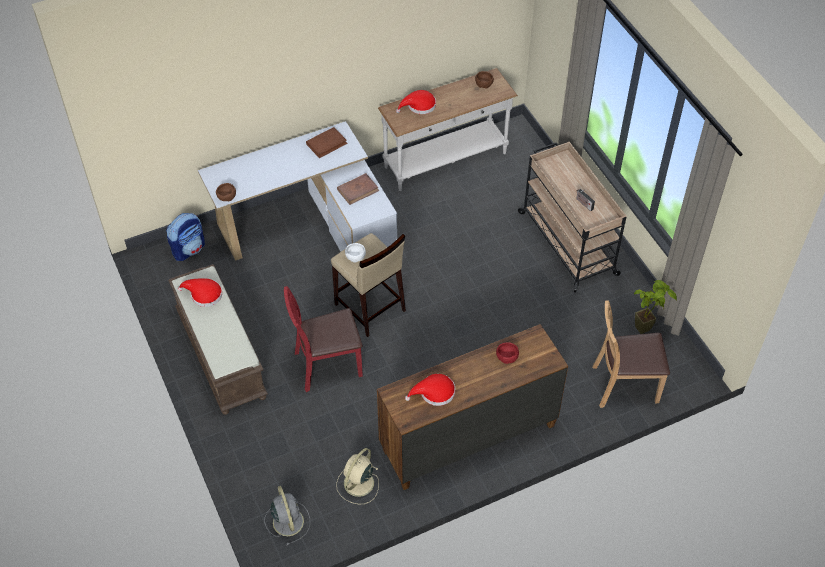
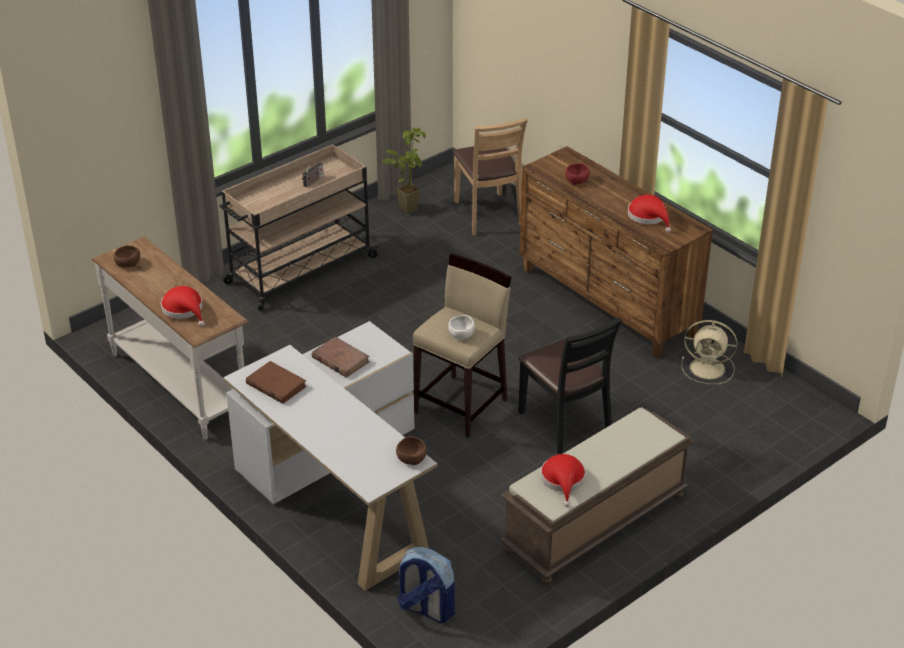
camera: 105 degrees left, 15 degrees down
(287, 520) = (785, 410): grey fan -> none
(327, 365) = (565, 424): red chair -> black chair

